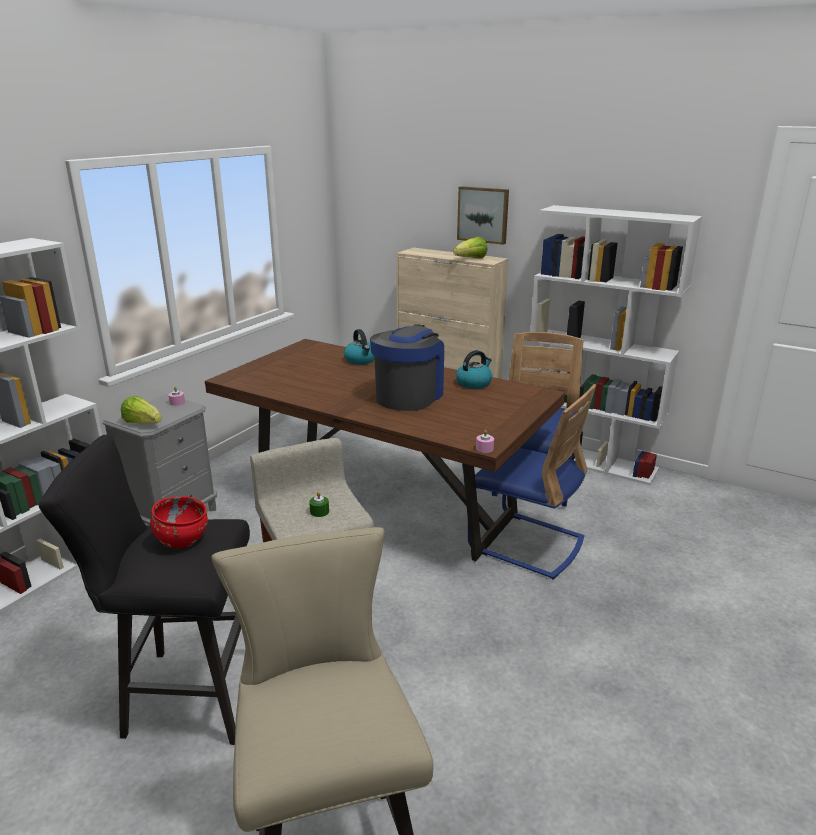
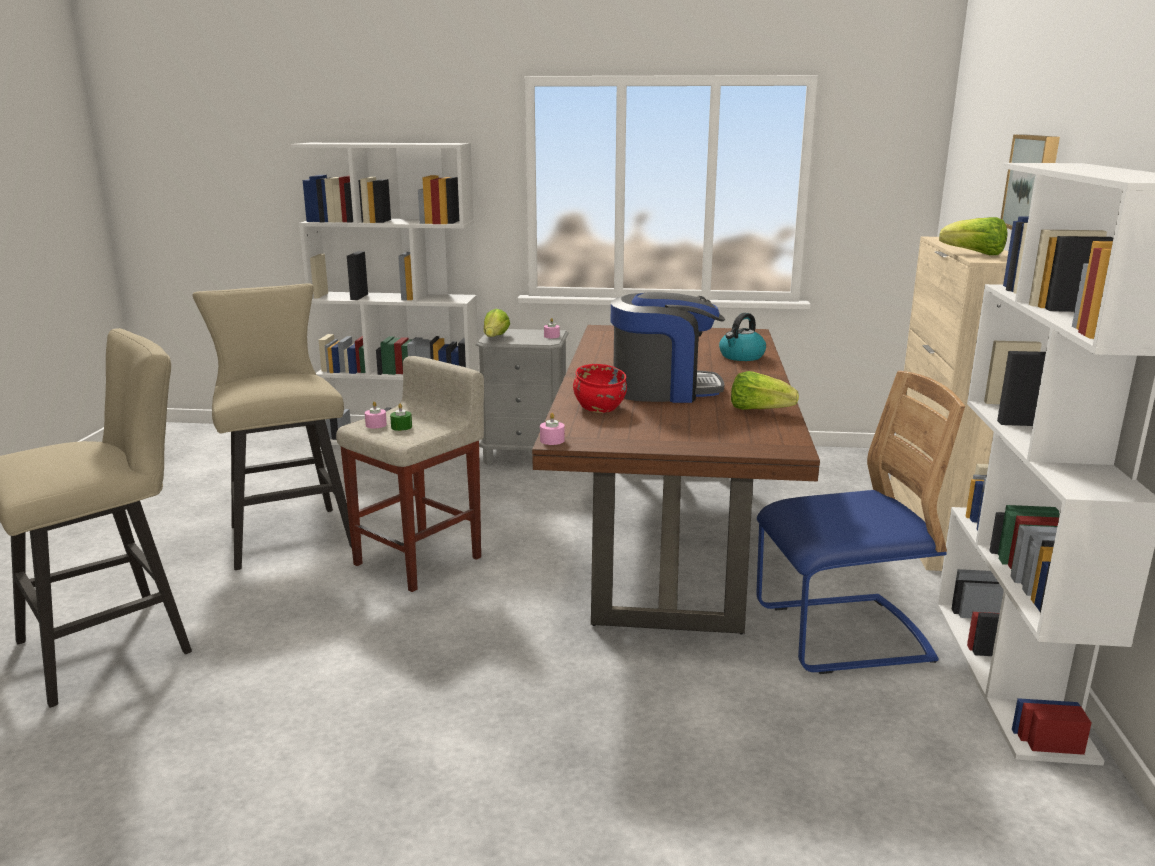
camera: 65 degrees right, 5 degrees down
(182, 540) = (278, 379): red bowl -> red bowl (599, 408)
(184, 693) = (288, 533): black stool -> beige stool
(300, 522) = (376, 425): none -> pink candle
(474, 383) = (759, 410): kettle -> lettuce
(526, 543) = (671, 656): blue chair -> none

